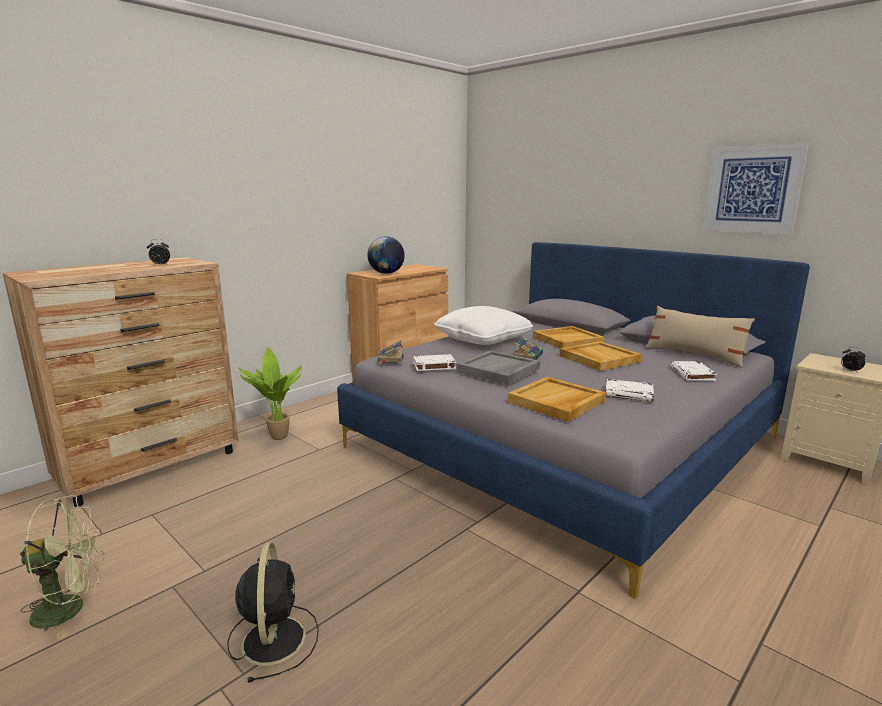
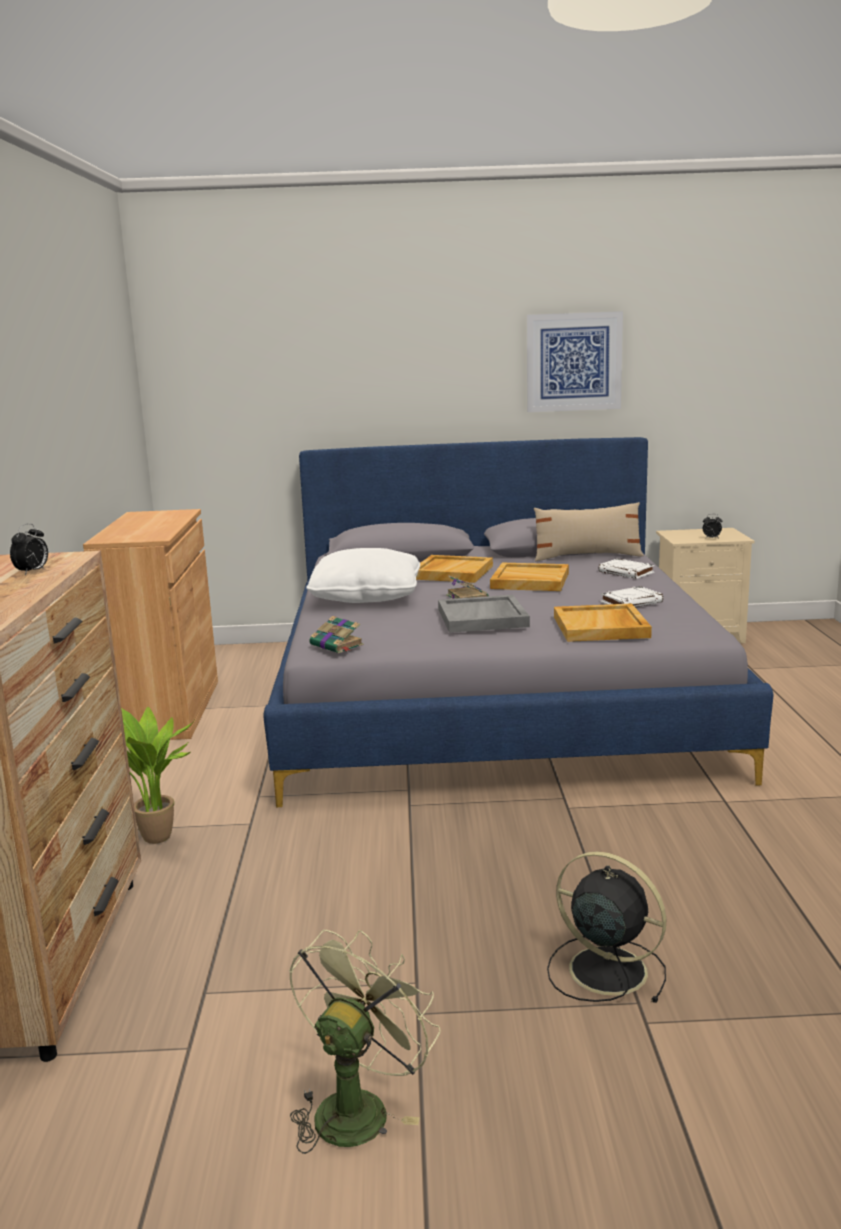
camera: 45 degrees left, 0 degrees up
(386, 273) = (149, 532): globe -> none
(433, 366) = (410, 635): white book -> none

